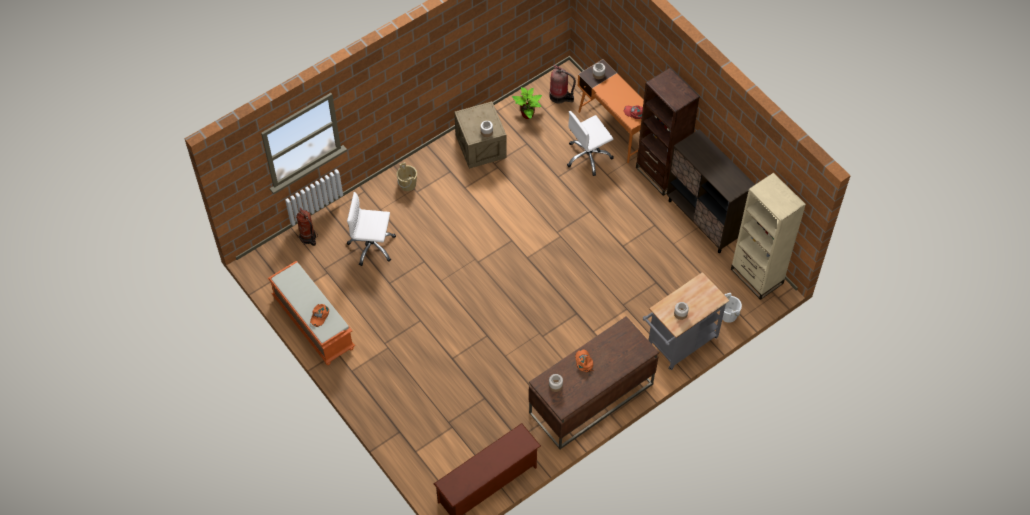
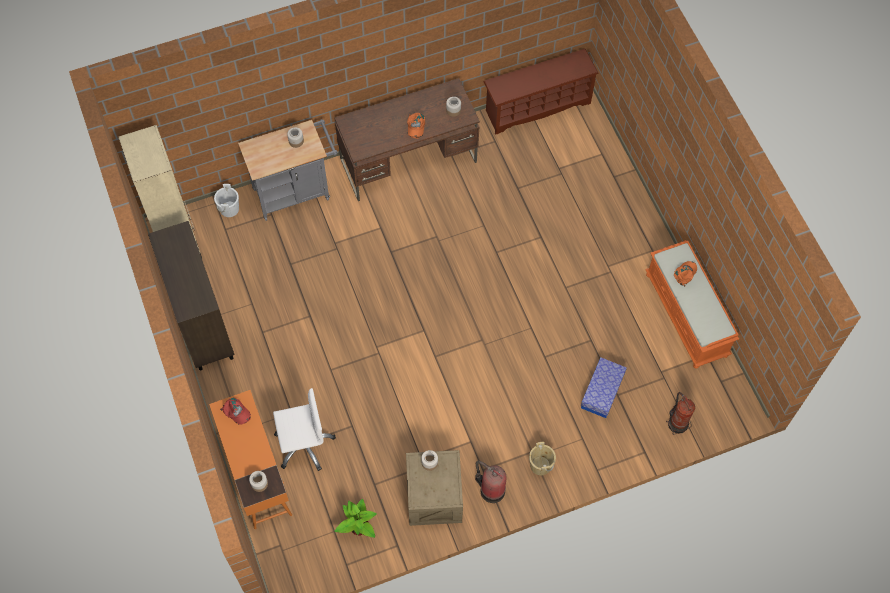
camera: 165 degrees left, 5 degrees up
(372, 246) = (602, 392): white office chair -> storage box
(560, 96) = (306, 545): fire extinguisher -> fire extinguisher (490, 489)
(660, 174) = (226, 396): brown bookcase -> none

